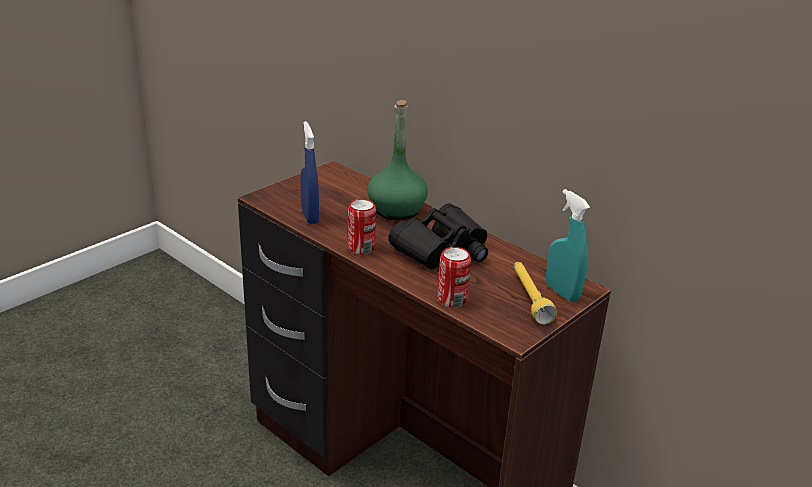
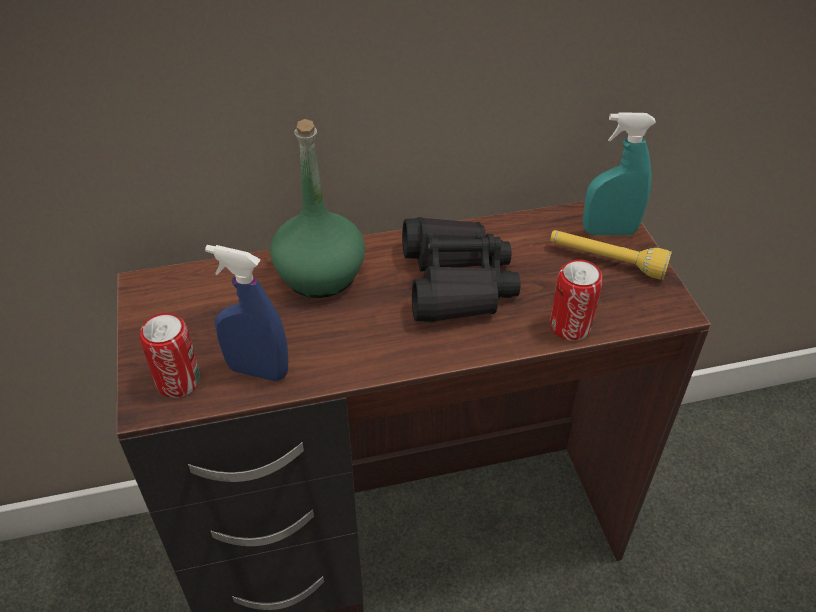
camera: 55 degrees left, 15 degrees up
(361, 248) = (389, 355): can -> can (178, 381)

